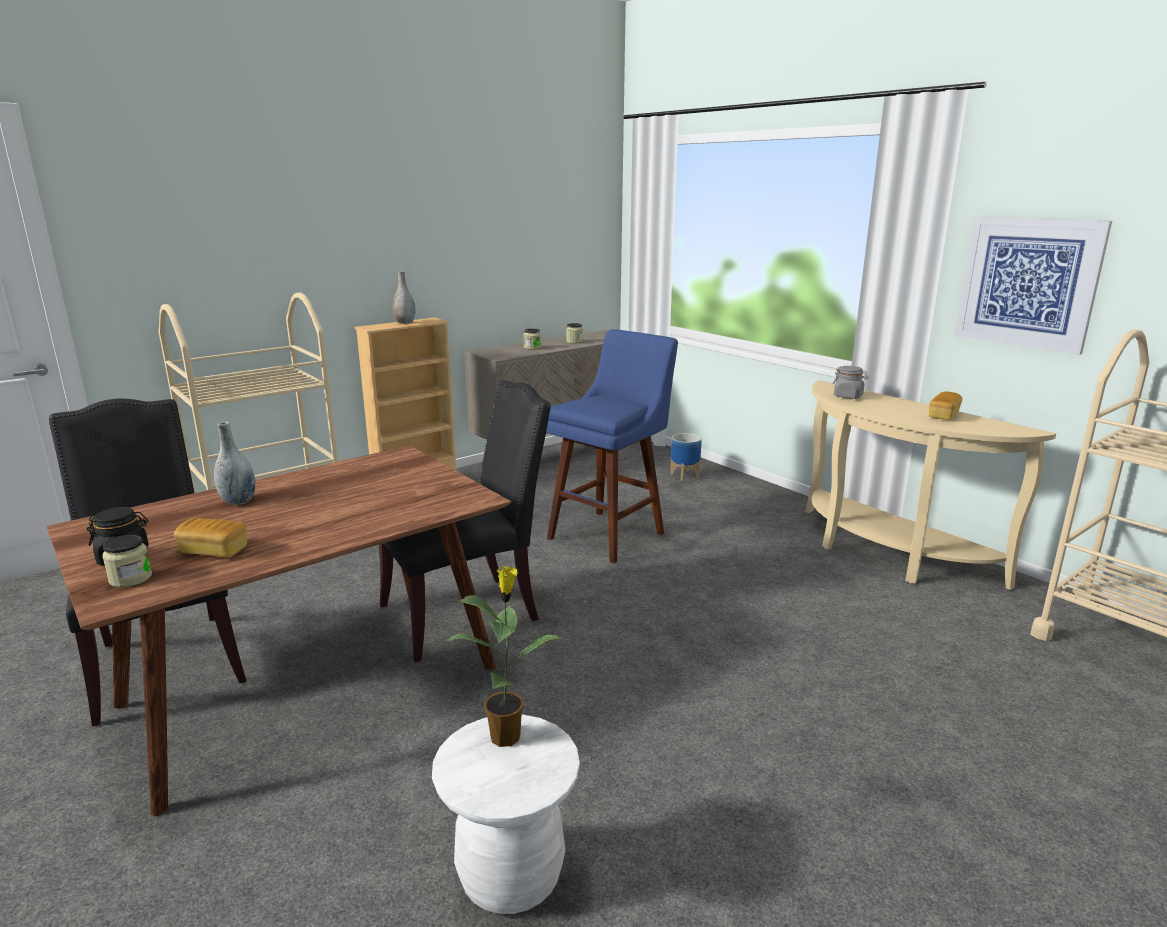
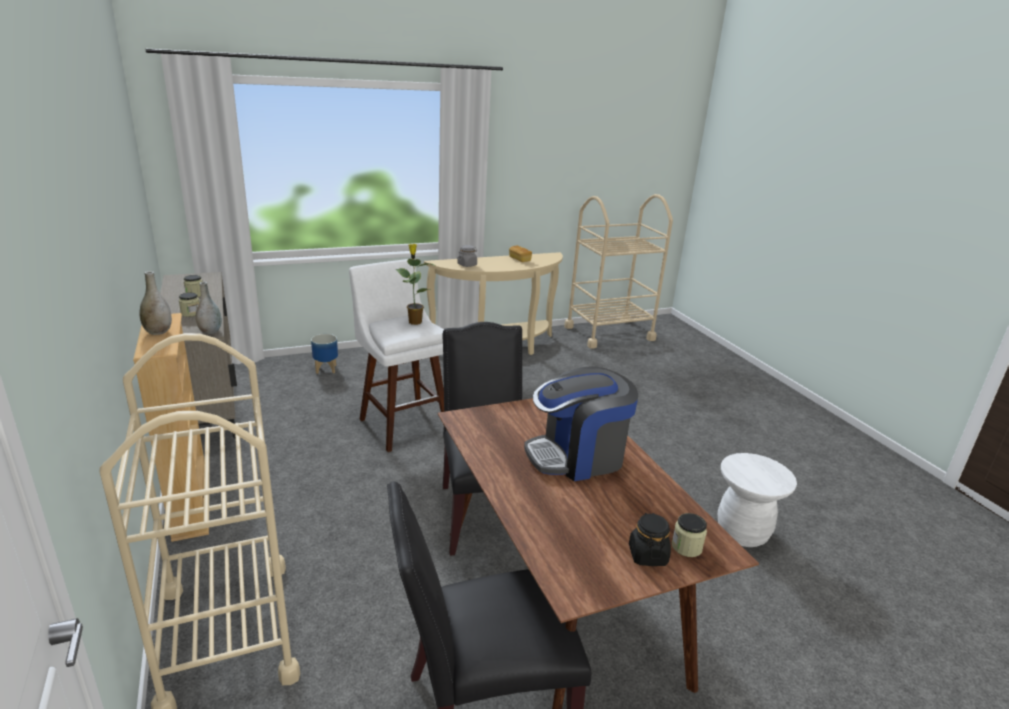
camera: 75 degrees left, 5 degrees up
(214, 551) = (642, 509): bread -> none
(238, 501) = (540, 500): grey vase -> grey vase (210, 331)
(331, 510) = (577, 456): none -> coffee machine
(507, 735) = (739, 469): potted plant -> potted plant (414, 321)
(610, 533) = (401, 423): blue stool -> white stool
(1028, 283) = (524, 178): picture -> none

